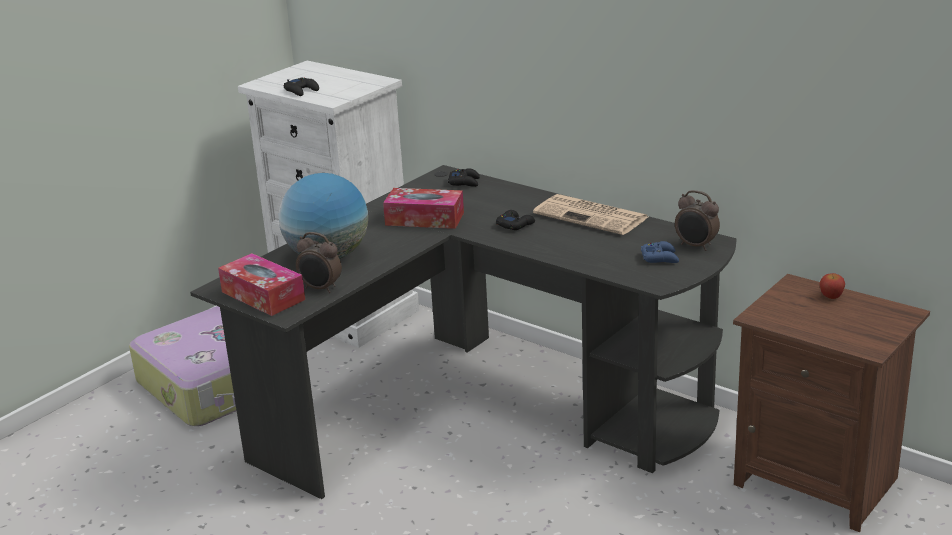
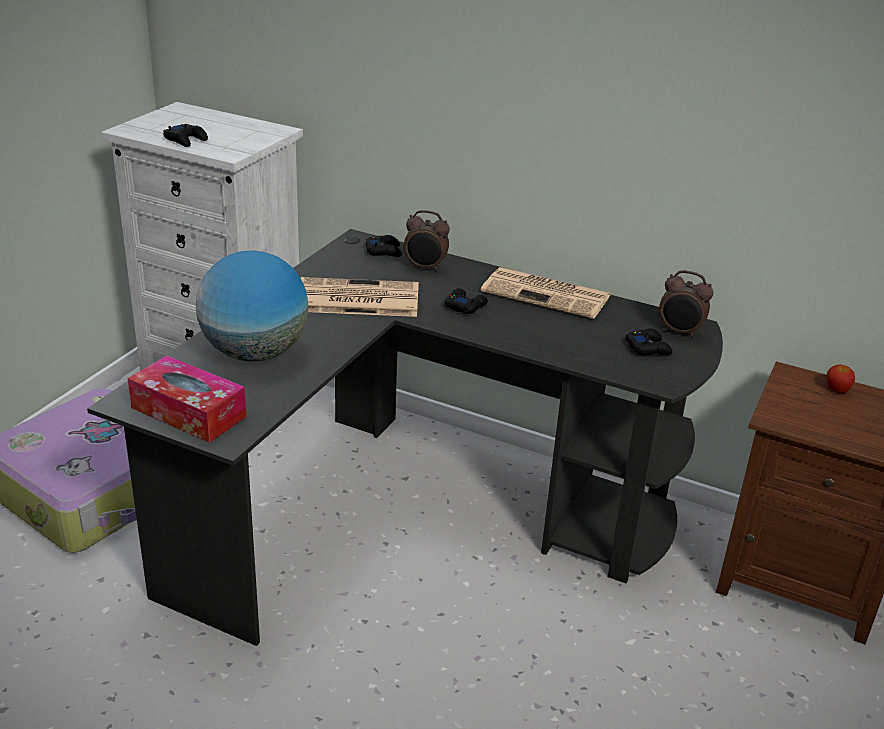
camera: 15 degrees left, 5 degrees up
(320, 289) = (261, 399): alarm clock -> alarm clock (425, 268)
(424, 219) = (355, 299): tissue box -> newspaper
(660, 258) = (648, 348): blue game controller -> black game controller

